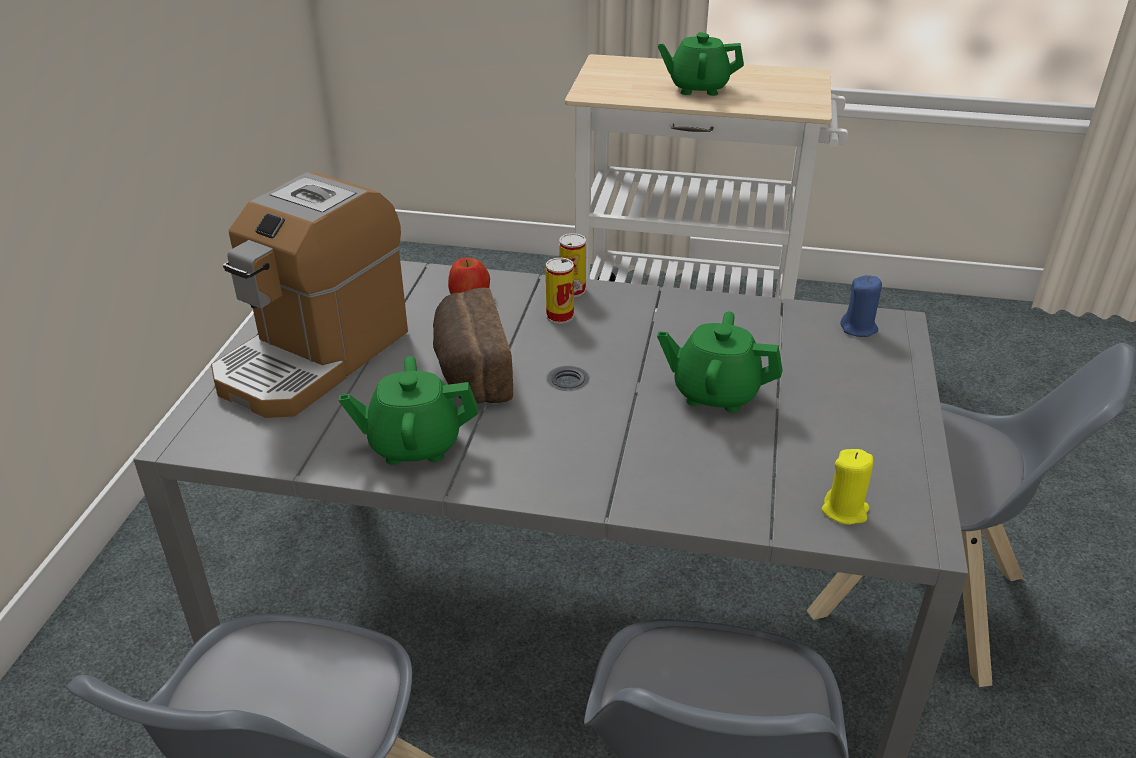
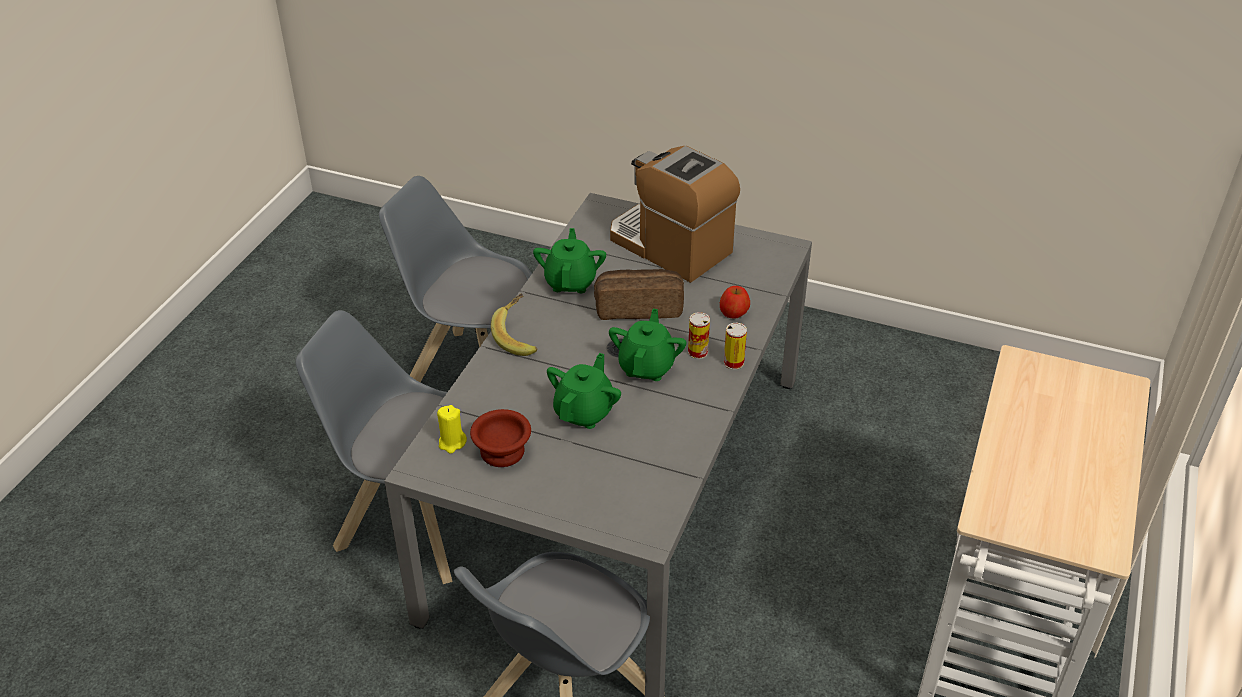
camera: 100 degrees right, 5 degrees up
(571, 479) = (519, 337): none -> banana
(698, 88) = (1044, 443): green teapot -> green teapot (647, 366)
(834, 457) = (500, 452): none -> brown bowl
(859, 328) = (647, 511): blue candle -> none

